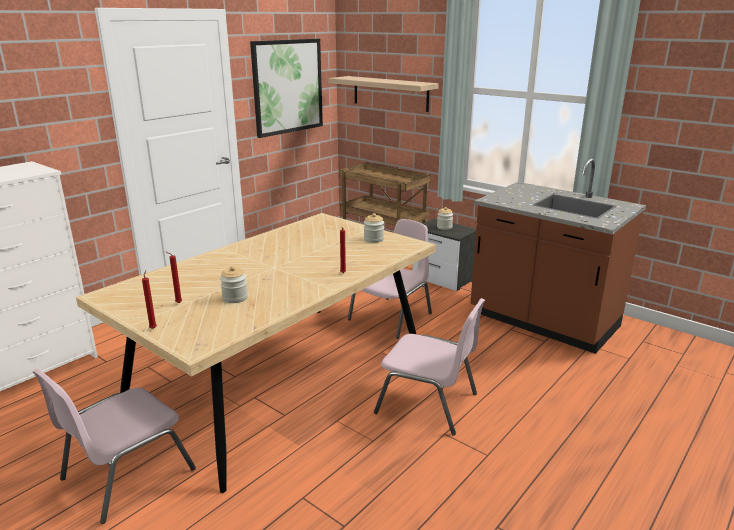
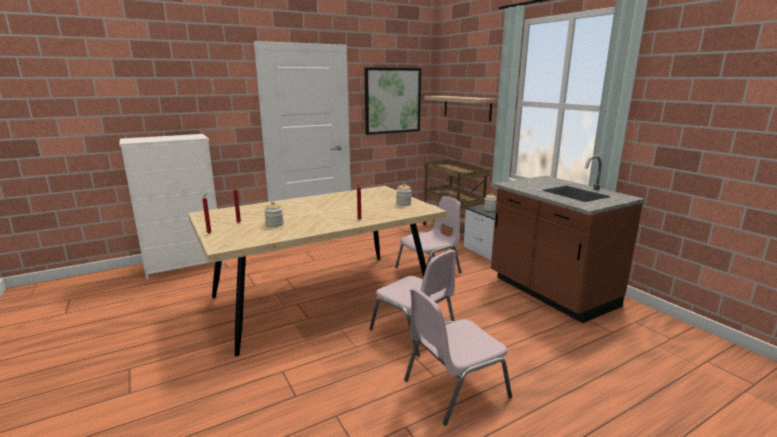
camera: 20 degrees right, 5 degrees down
(125, 474) = (190, 332): pink chair -> pink chair (453, 388)

